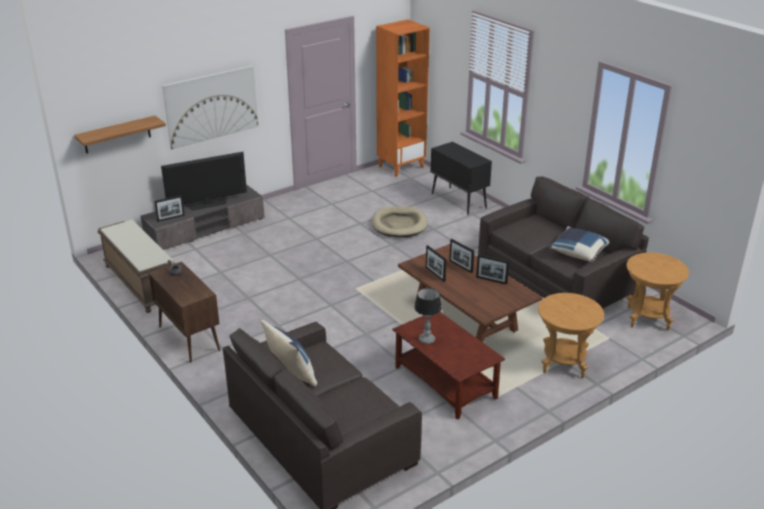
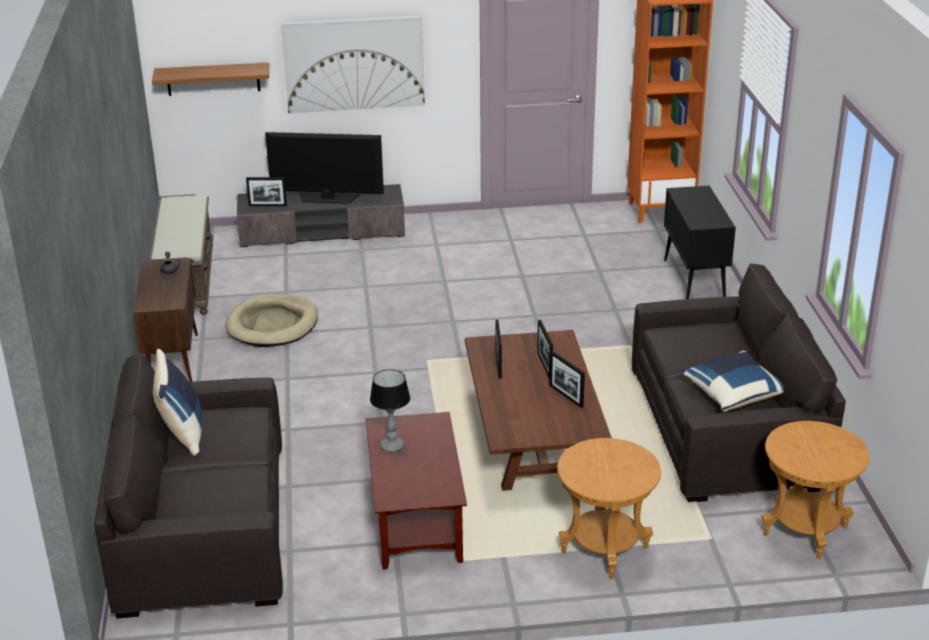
camera: 30 degrees right, 0 degrees up
(399, 224) = (573, 291): beige dog bed -> beige dog bed (273, 325)

